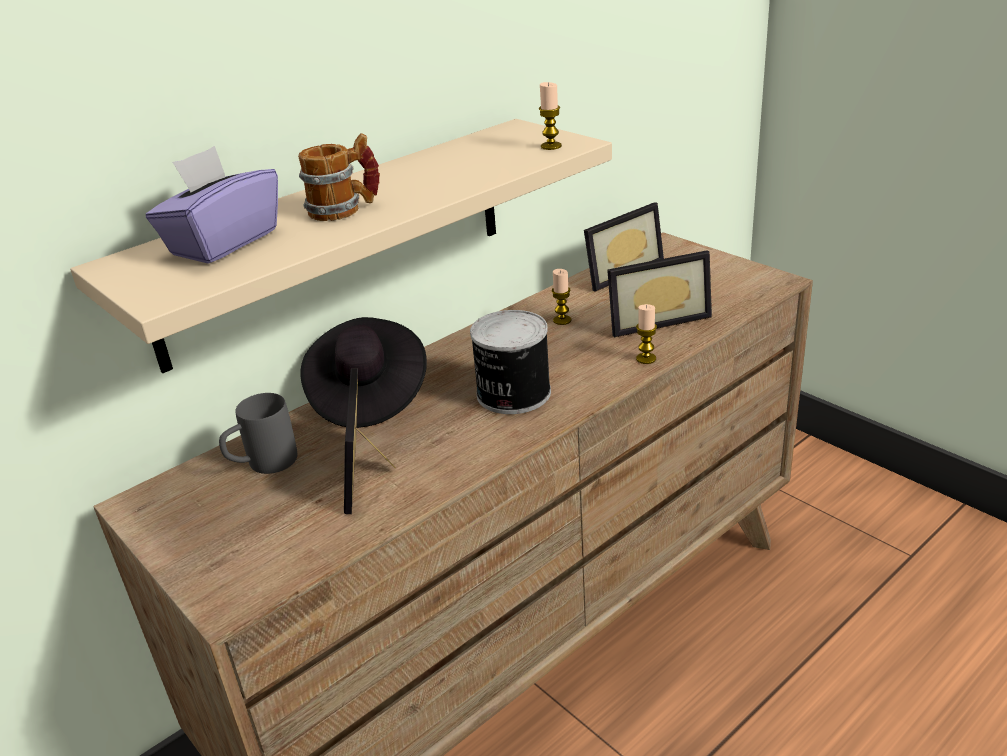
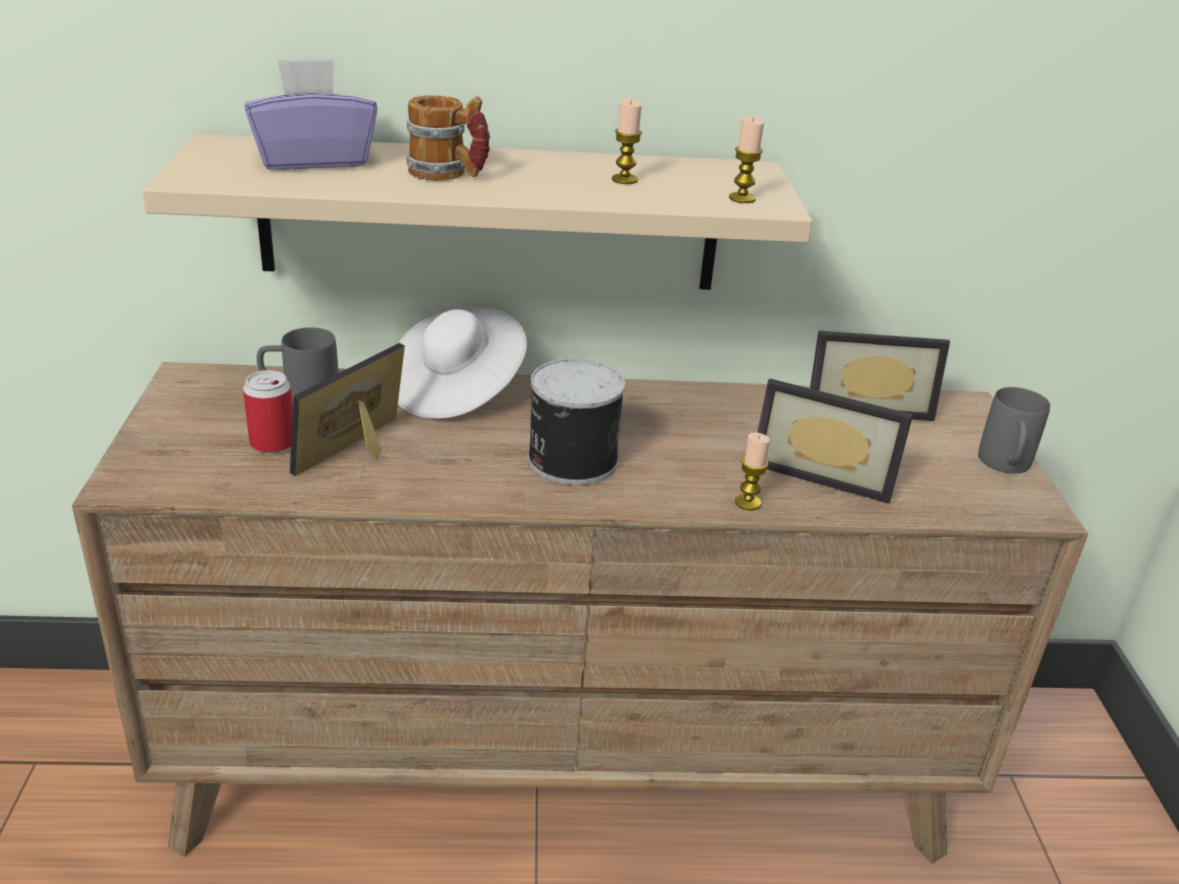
camera: 35 degrees right, 0 degrees up
(295, 504) = (272, 443): none -> can
(367, 395) = (456, 391): black hat -> white hat
(562, 320) = (727, 421): candle -> candle (624, 180)
(731, 267) = (1005, 466): none -> grey mug

